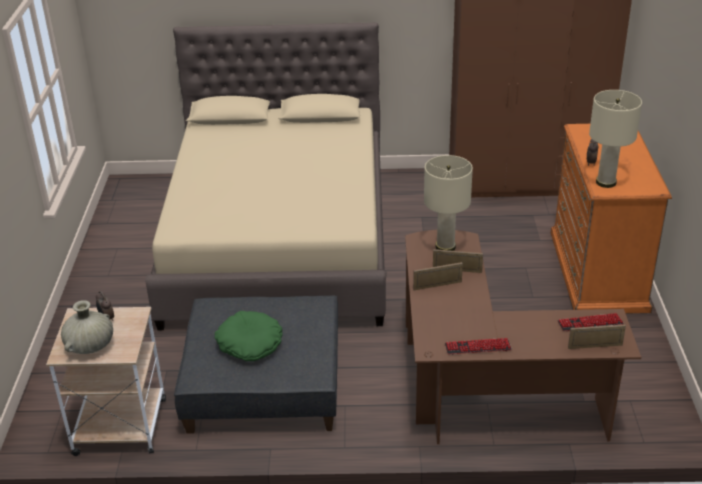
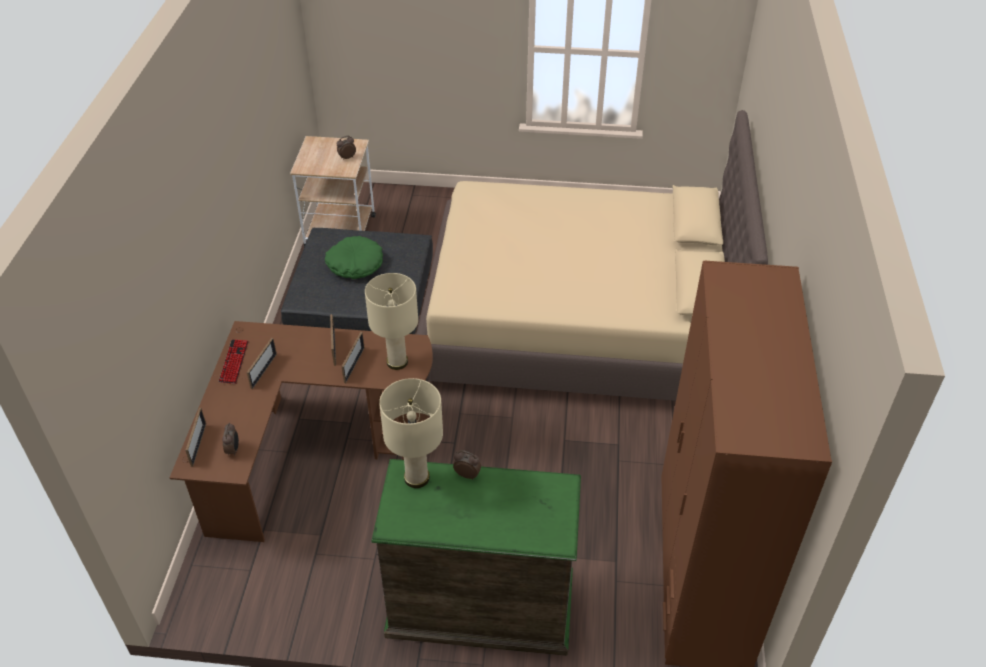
camera: 95 degrees right, 10 degrees up
(90, 346) = (318, 152): beige vase -> none
(483, 324) = (264, 371): none -> picture frame
(590, 323) = (233, 450): keyboard -> alarm clock
(598, 271) = (479, 604): orange dresser -> green dresser

